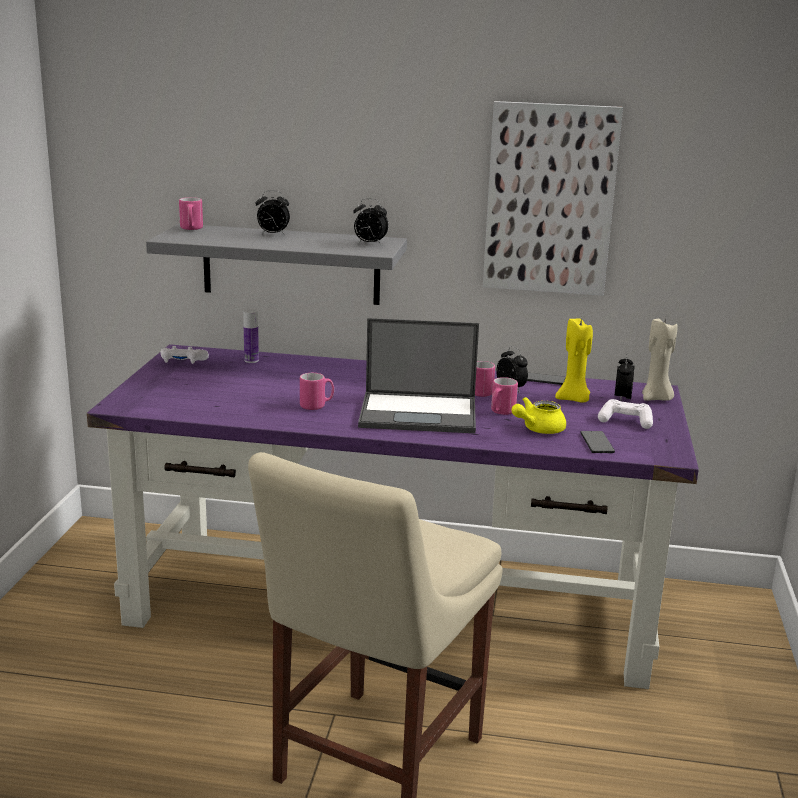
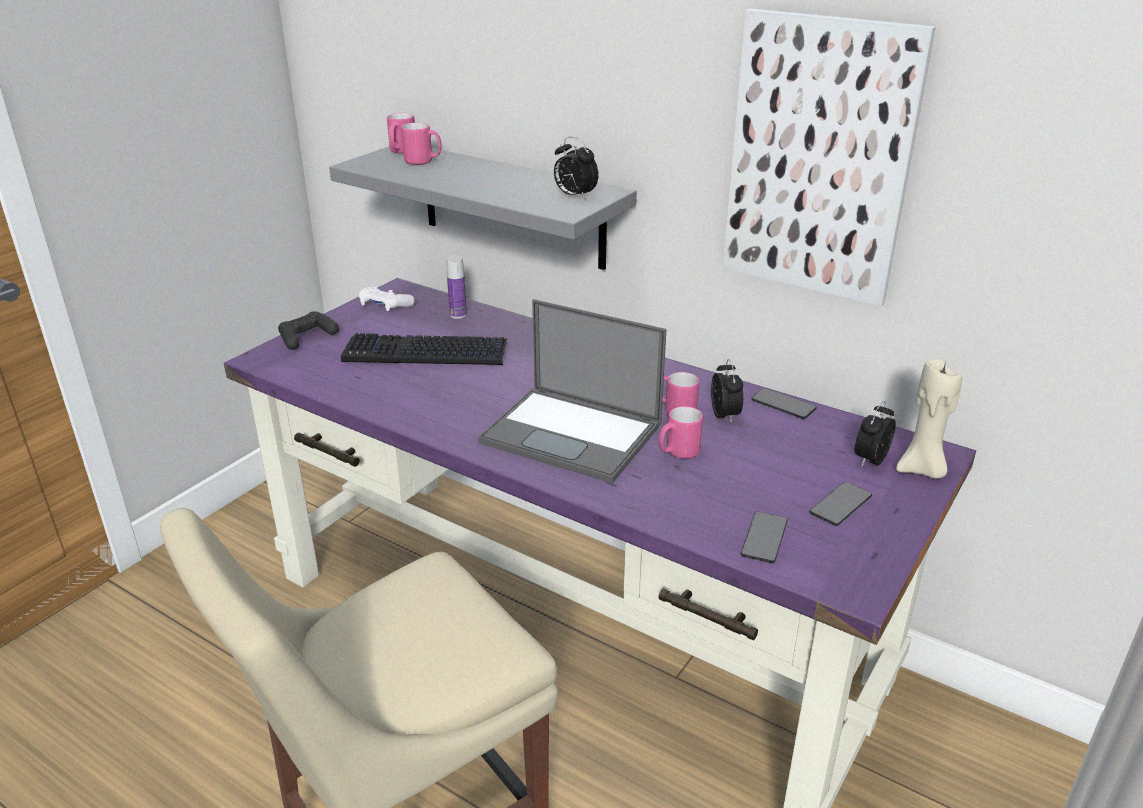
camera: 25 degrees right, 10 degrees up
(141, 388) = (307, 337): none -> black game controller
(253, 384) = (426, 352): none -> keyboard
(272, 234) = (479, 169): alarm clock -> none
(317, 406) = (464, 398): pink mug -> pink mug (423, 162)
(538, 429) = (702, 494): yellow teapot -> none
(574, 399) = (798, 449): yellow candle -> none
(625, 421) = (840, 505): white game controller -> phone

